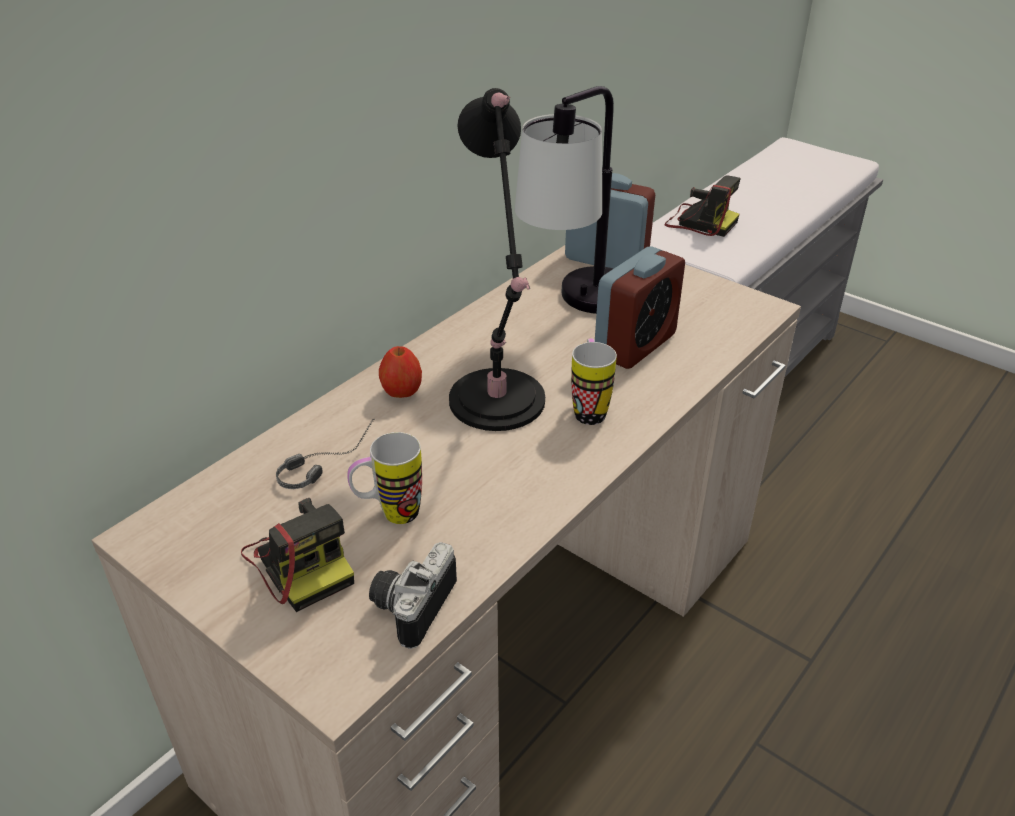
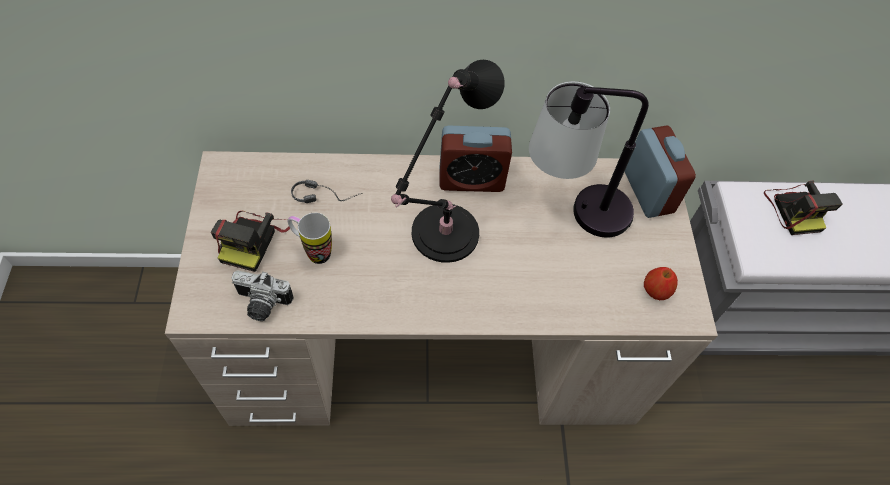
camera: 45 degrees right, 20 degrees up
(401, 393) = (409, 185): apple -> apple (655, 291)
(410, 605) = (261, 304): camera -> camera turned 150 degrees counterclockwise
(589, 408) = (480, 282): mug -> none
(635, 345) = (568, 266): alarm clock -> alarm clock (471, 180)

